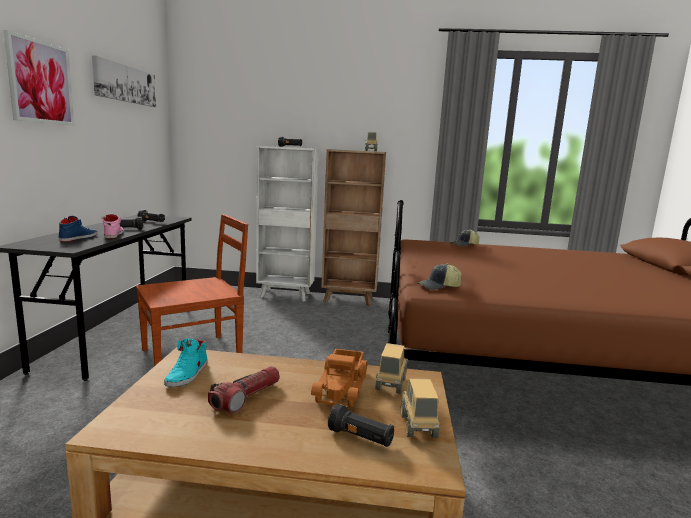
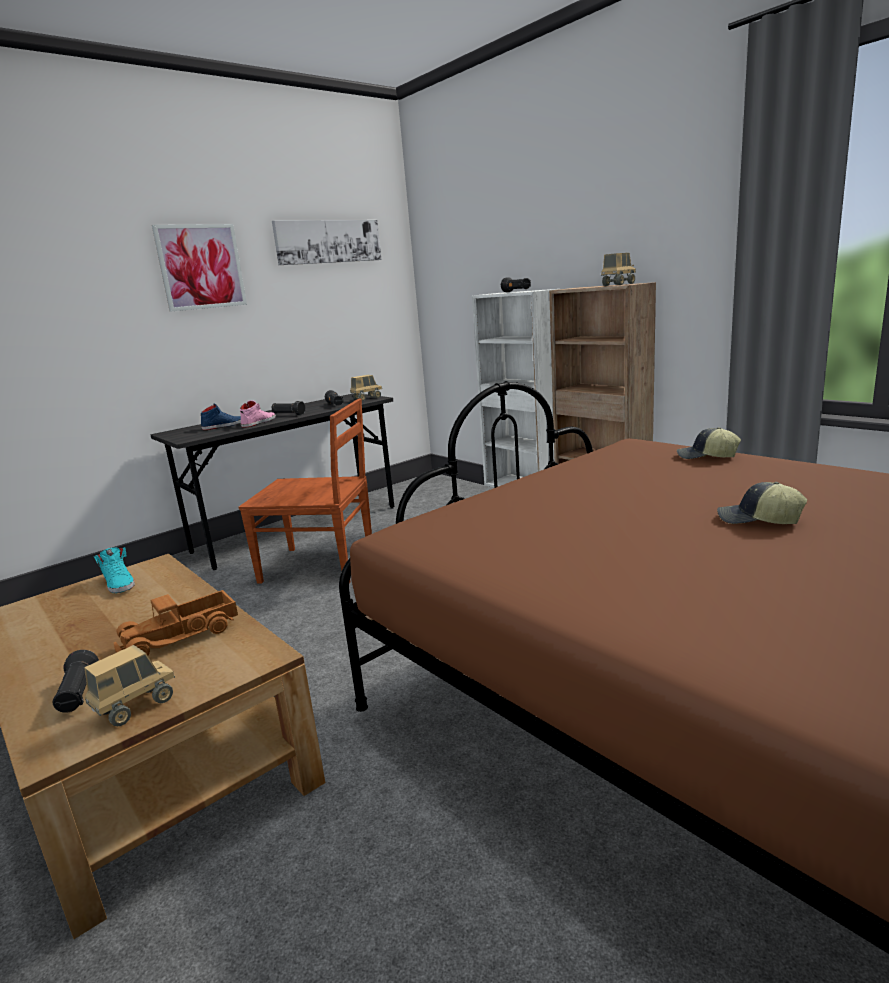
camera: 45 degrees right, 5 degrees up
(188, 374) = (119, 583): turquoise shoe -> turquoise shoe turned 90 degrees counterclockwise
(246, 397) = (104, 619): flashlight -> none
(390, 384) = (221, 651): toy truck -> toy truck (367, 398)
(439, 287) = (423, 532): cap -> cap (758, 520)

